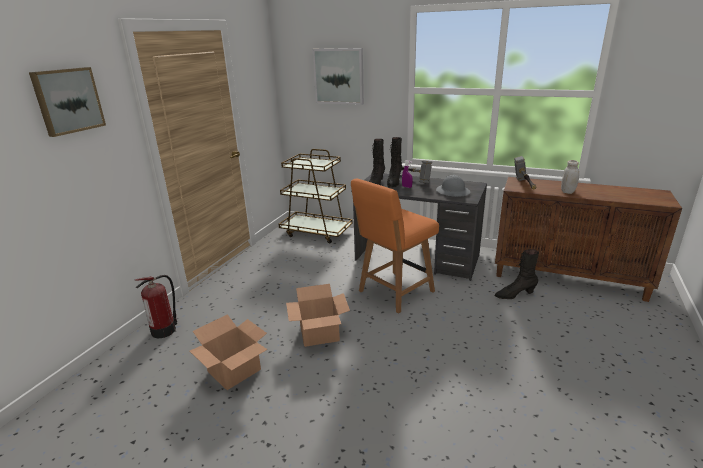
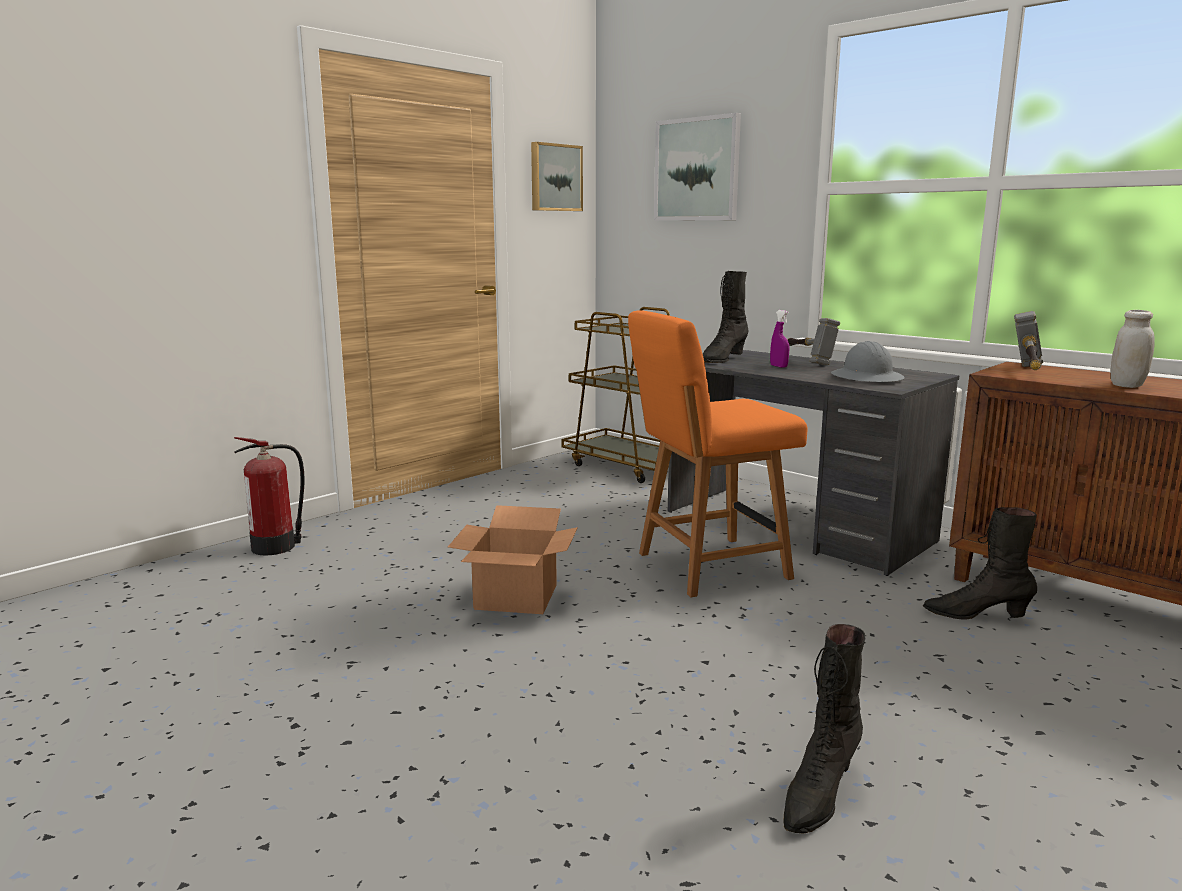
camera: 20 degrees right, 10 degrees down
(68, 100) = (185, 130): picture -> picture (555, 177)
(234, 370) = (332, 616): cardboard box -> none
(394, 182) = (760, 360): black boot -> black boot (818, 795)

